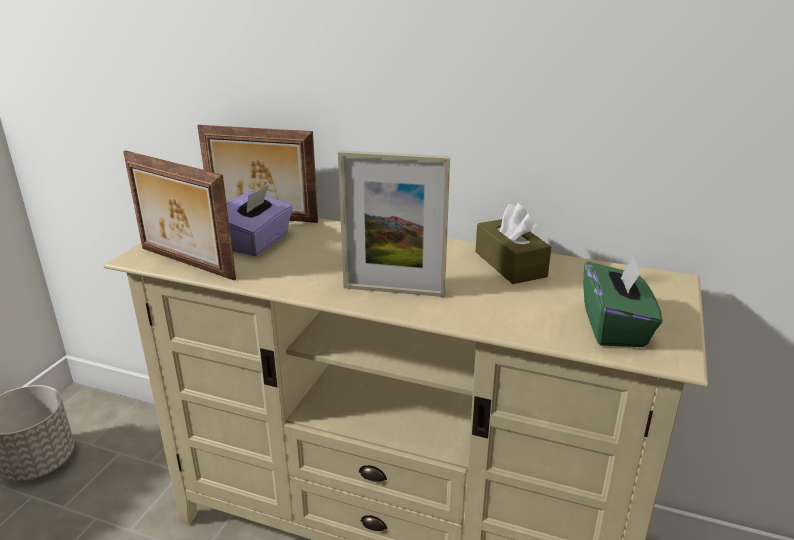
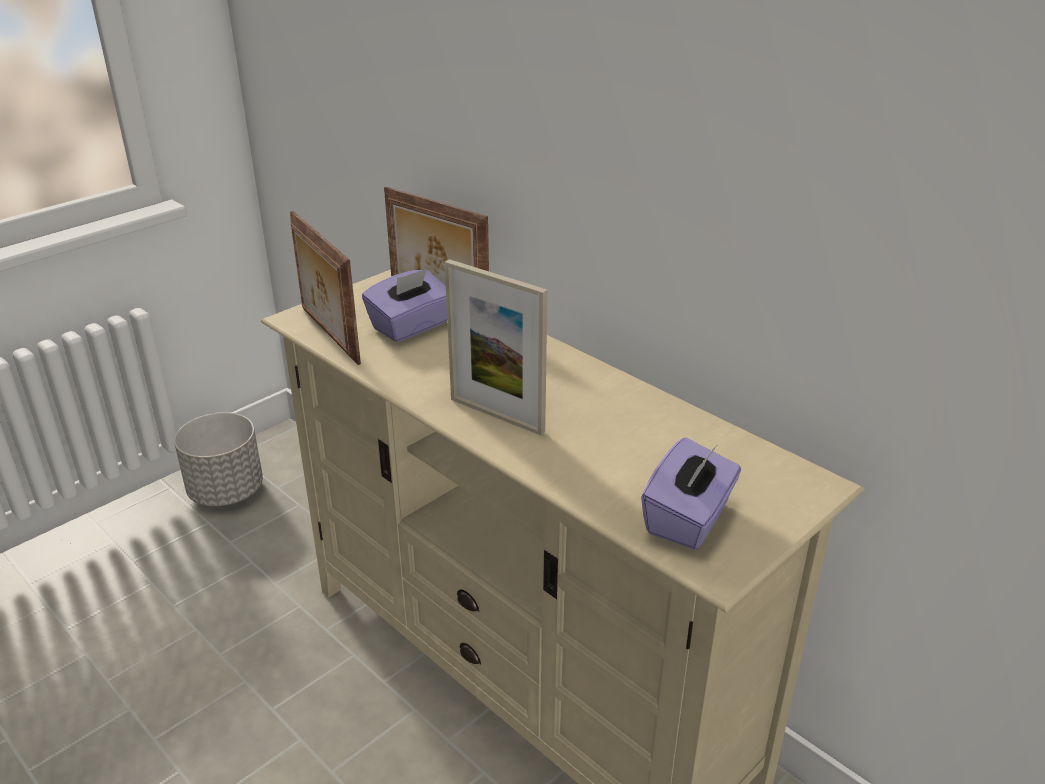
camera: 25 degrees right, 5 degrees up
(510, 264) = (647, 415): brown tissue box -> none
(615, 327) = (689, 519): green tissue box -> purple tissue box

